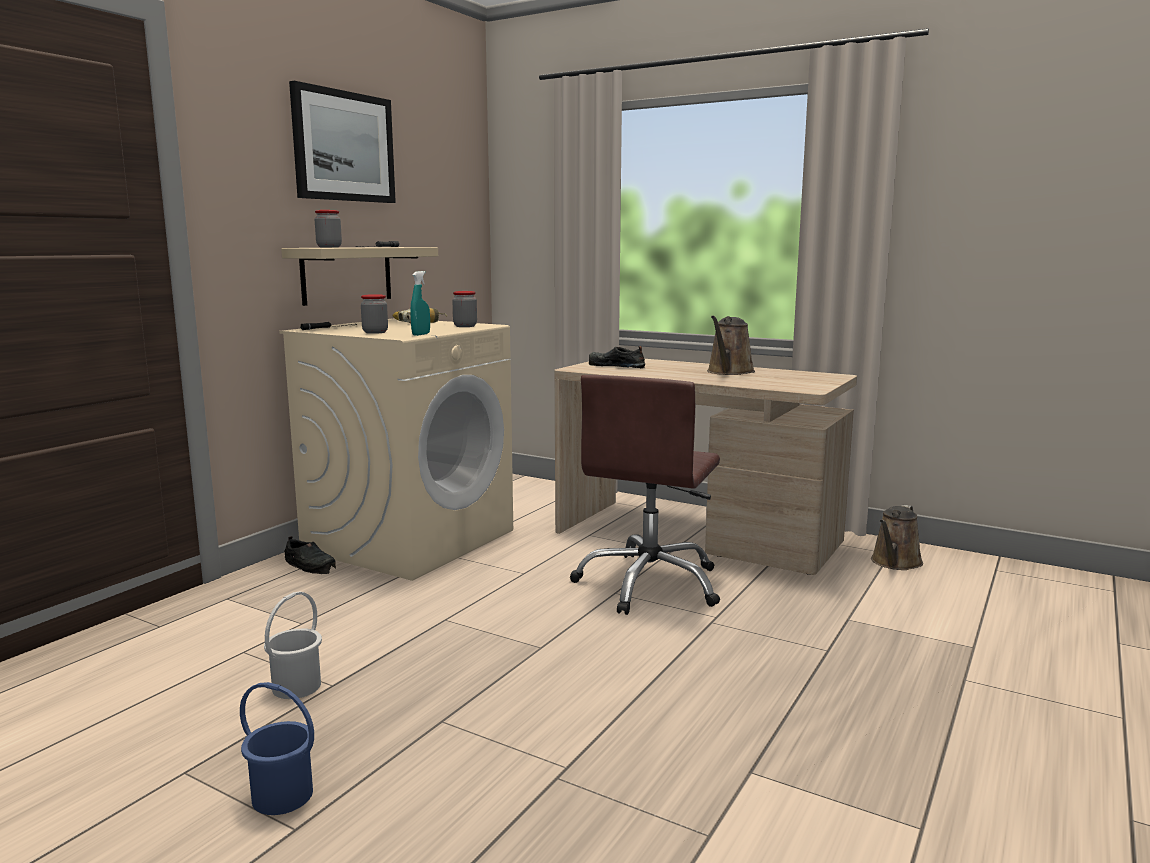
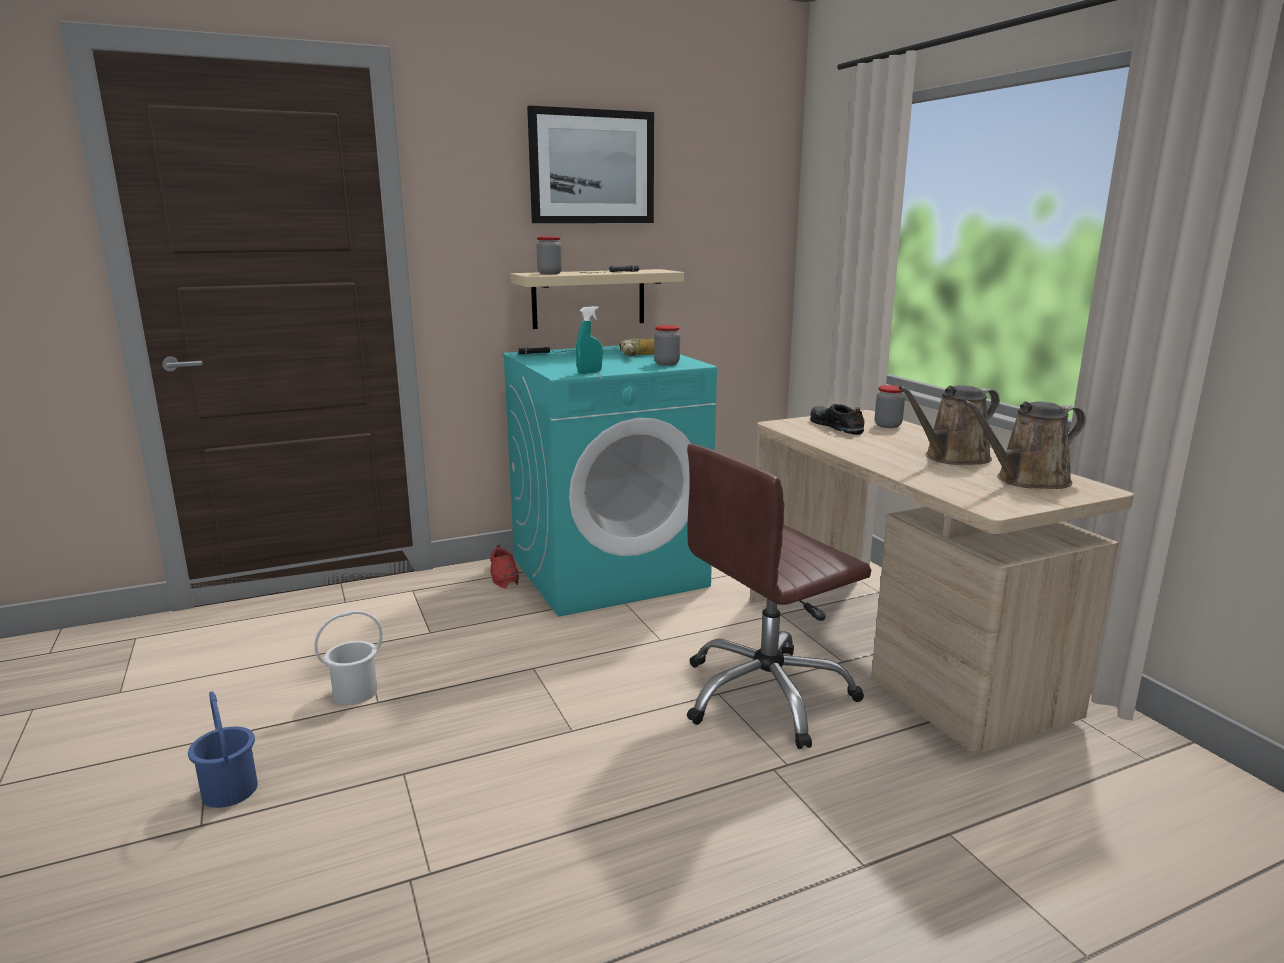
camera: 35 degrees right, 5 degrees up
(310, 565) = (504, 575): black shoe -> red shoe
(375, 332) = (563, 364): jar -> jar (888, 425)
(410, 540) = (609, 571): beige washing machine -> turquoise washing machine
(895, 563) = (1134, 776): brown watering can -> brown watering can (1027, 480)

